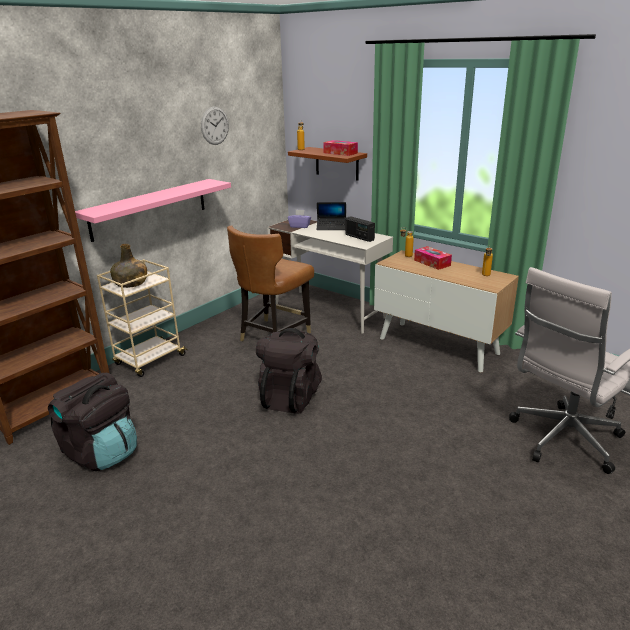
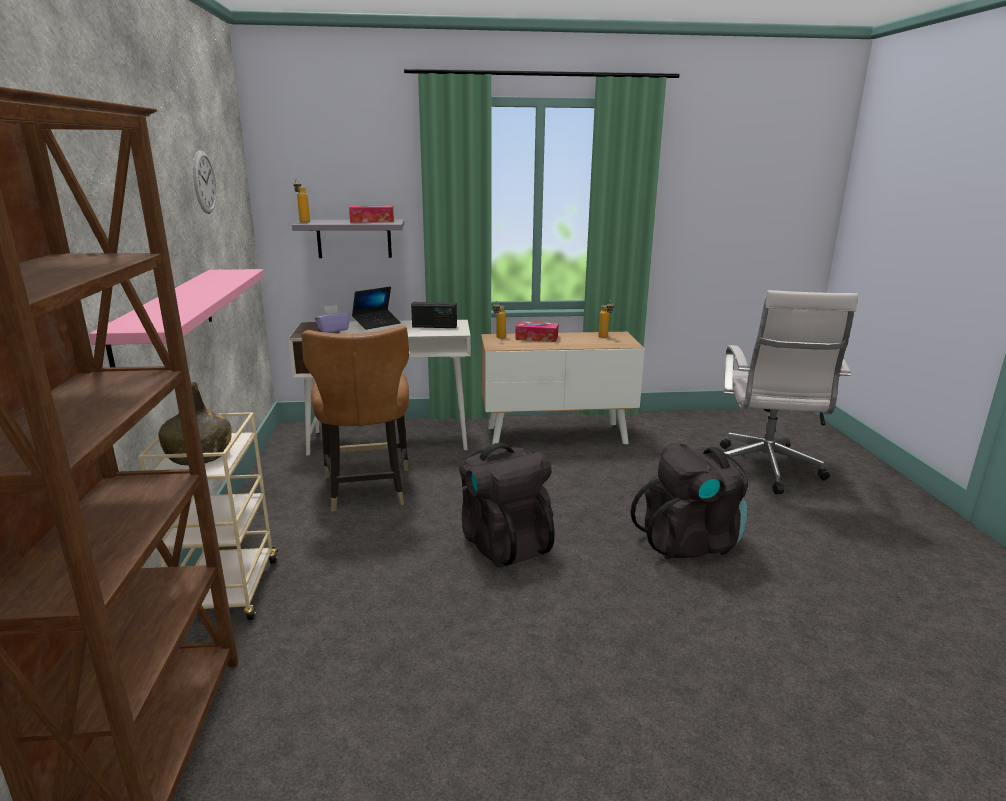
camera: 45 degrees left, 5 degrees down
(101, 452) = (373, 749): black backpack -> black backpack (690, 542)
(337, 163) = (354, 238): brown shelf -> grey shelf

